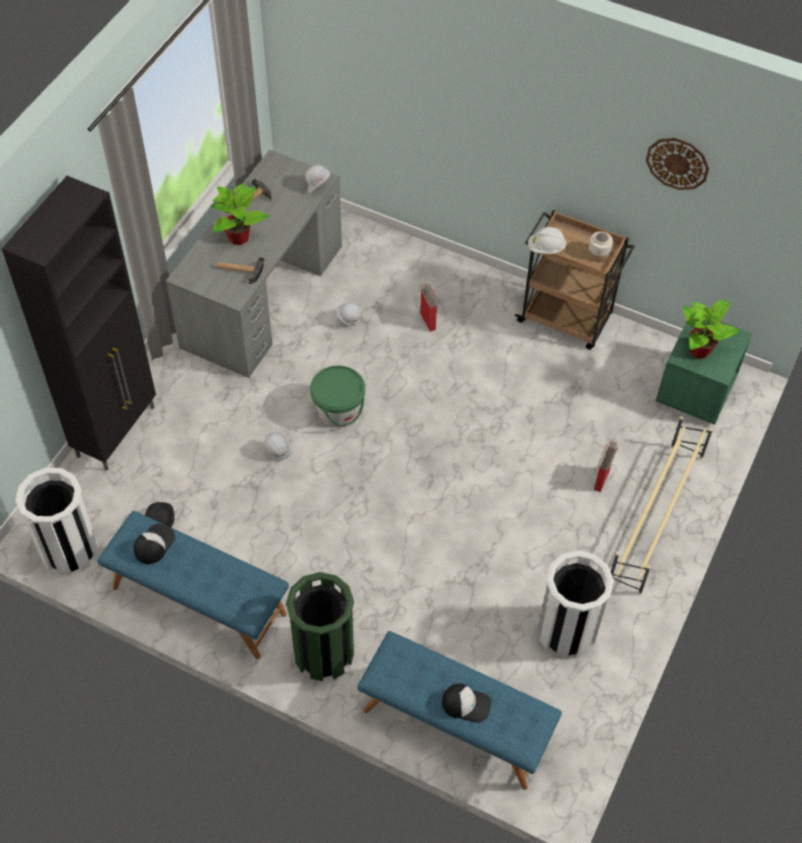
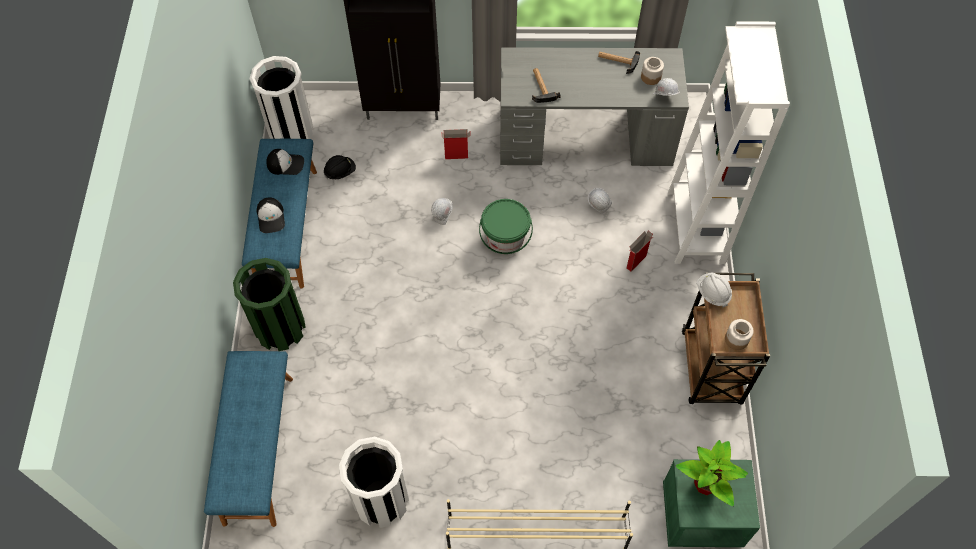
camera: 65 degrees right, 5 degrees up
(239, 237) = (575, 71): potted plant -> none
(286, 186) = (650, 77): none -> jar
(418, 261) = (696, 227): none -> white bookcase
(466, 704) = (239, 434): cap -> cap (271, 217)
(601, 479) = (551, 469): cardboard box -> cardboard box (457, 156)
(677, 163) = (812, 329): wall clock -> none

